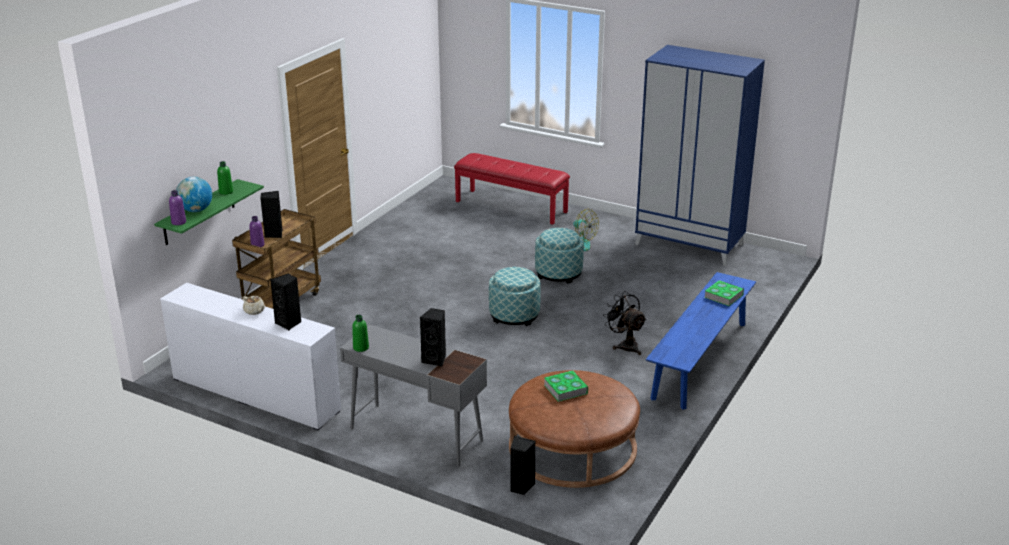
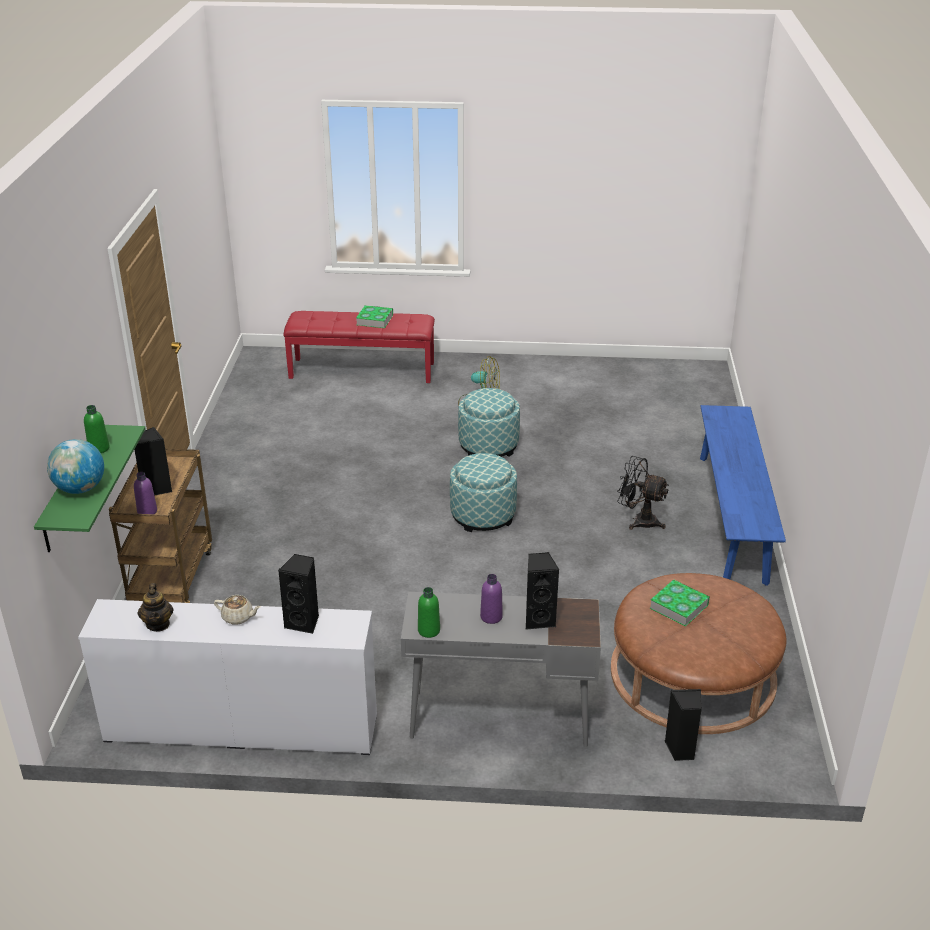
camera: 25 degrees left, 5 degrees up
(178, 222) = (71, 515): purple bottle -> purple bottle (491, 617)
(207, 303) = (158, 624): none -> teapot
(690, 244) = (601, 373): blue wardrobe -> none
(723, 296) = (735, 434): book -> book (374, 320)

